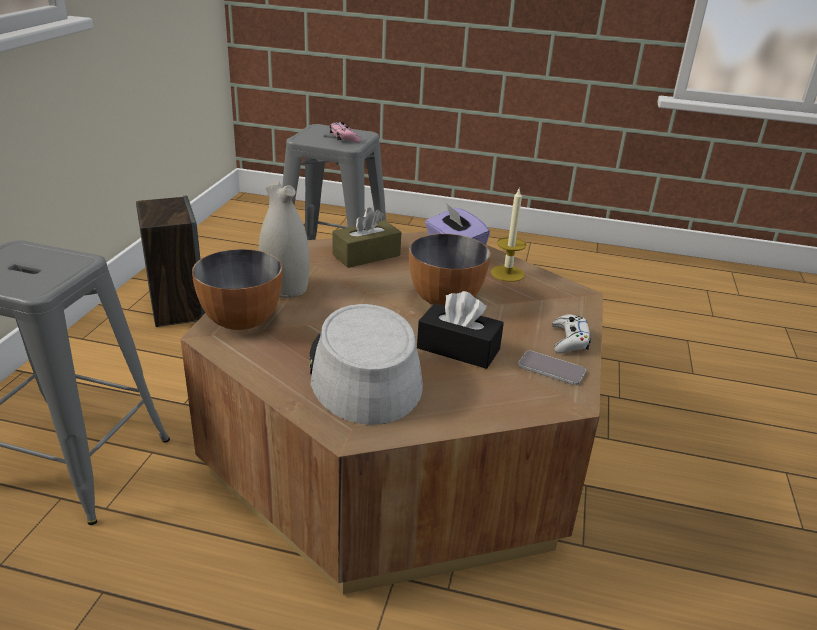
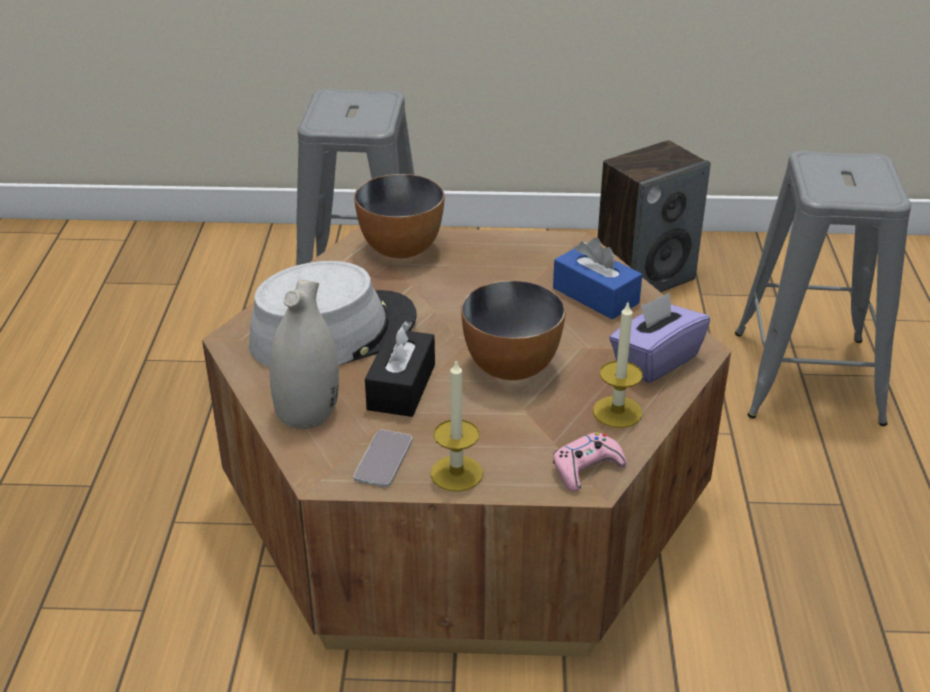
camera: 80 degrees right, 5 degrees up
(285, 288) = (481, 259): white vase -> white vase (307, 410)
(344, 138) = (849, 185): pink game controller -> pink game controller (586, 468)
(366, 255) = (595, 295): brown tissue box -> blue tissue box
(569, 340) = (456, 473): white game controller -> candle

